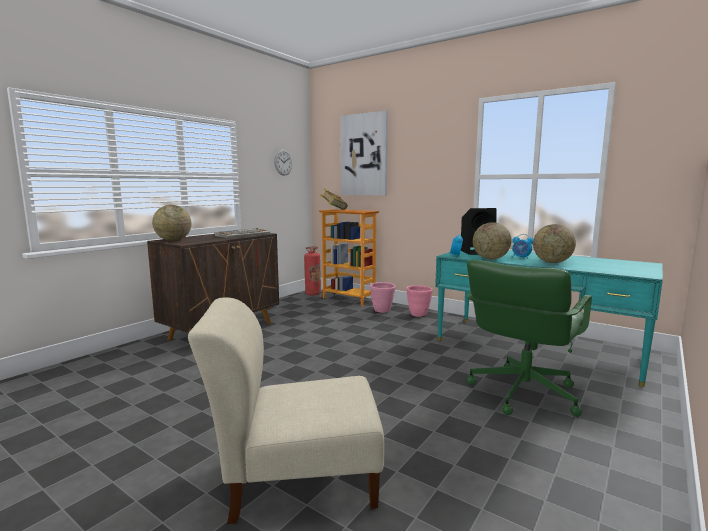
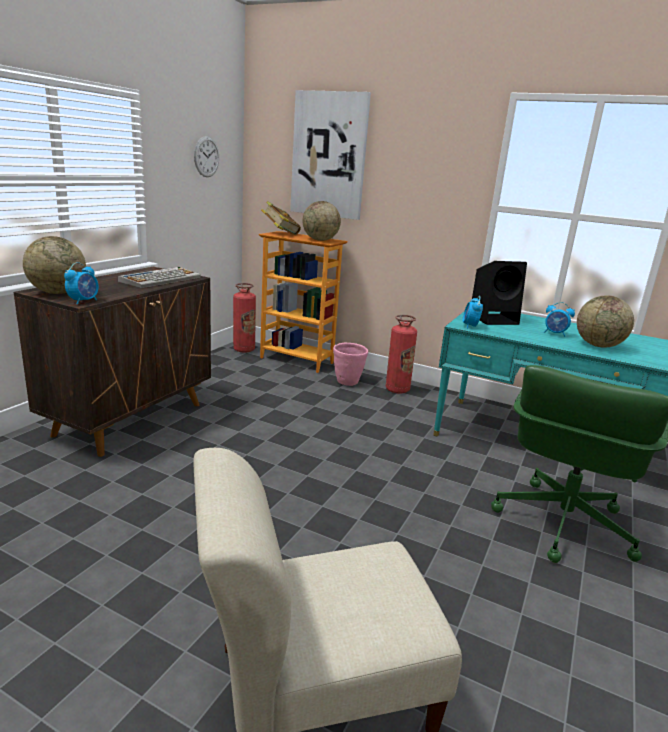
camera: 10 degrees left, 10 degrees up
(186, 243) = (84, 301): none -> alarm clock
(418, 314) = (397, 389): pink planter -> fire extinguisher
(490, 259) = (518, 335): globe -> globe (320, 240)

